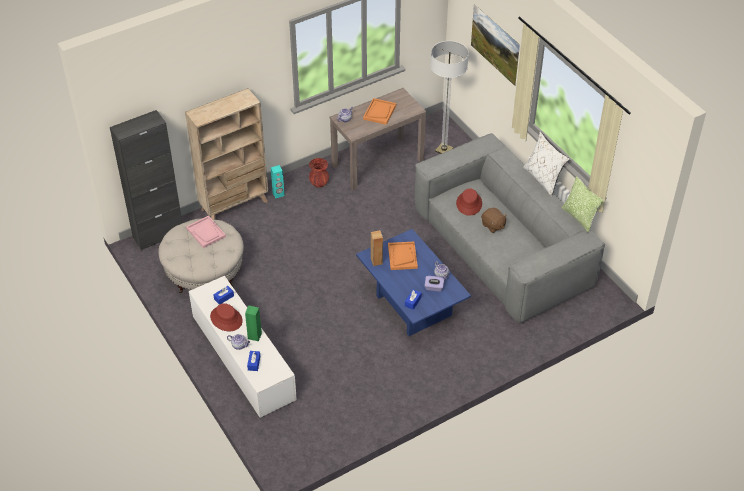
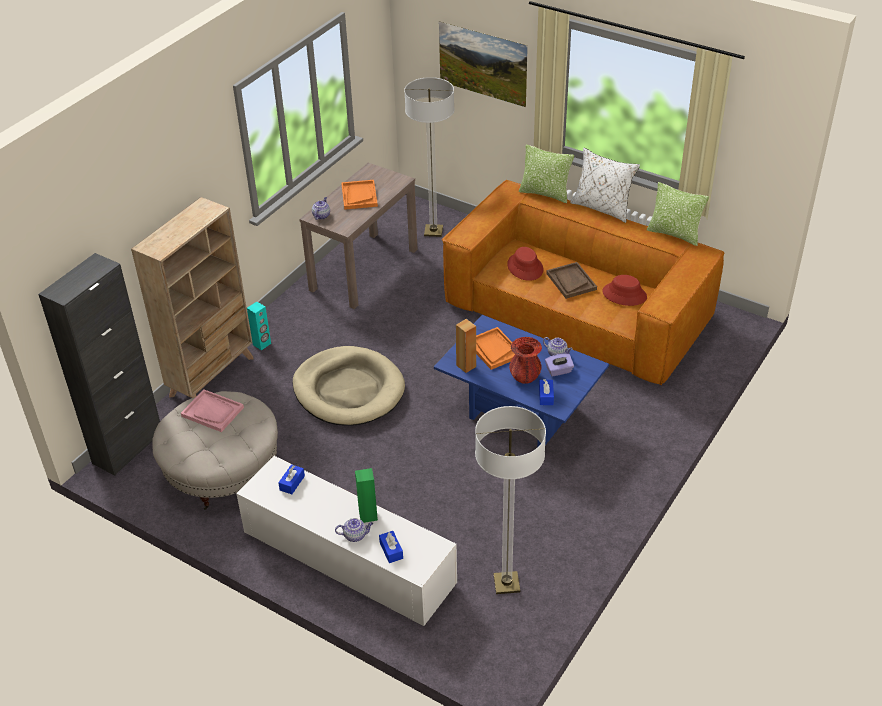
camera: 25 degrees left, 5 degrees down
(226, 319) = (314, 508): red hat -> red hat (624, 294)
(312, 247) = (348, 390): none -> beige dog bed
(319, 183) = (306, 314): red vase -> red vase (525, 377)
(327, 413) = (506, 583): none -> floor lamp
(493, 226) = (571, 281): brown plush toy -> brown tray
(502, 247) = (577, 311): grey sofa -> brown sofa
(511, 153) = (545, 193): none -> pillow

